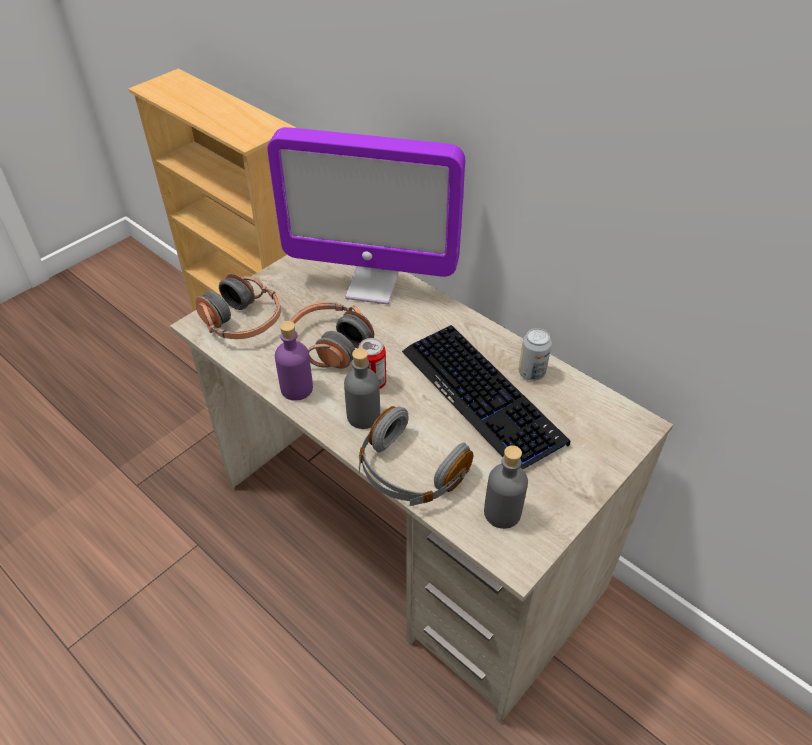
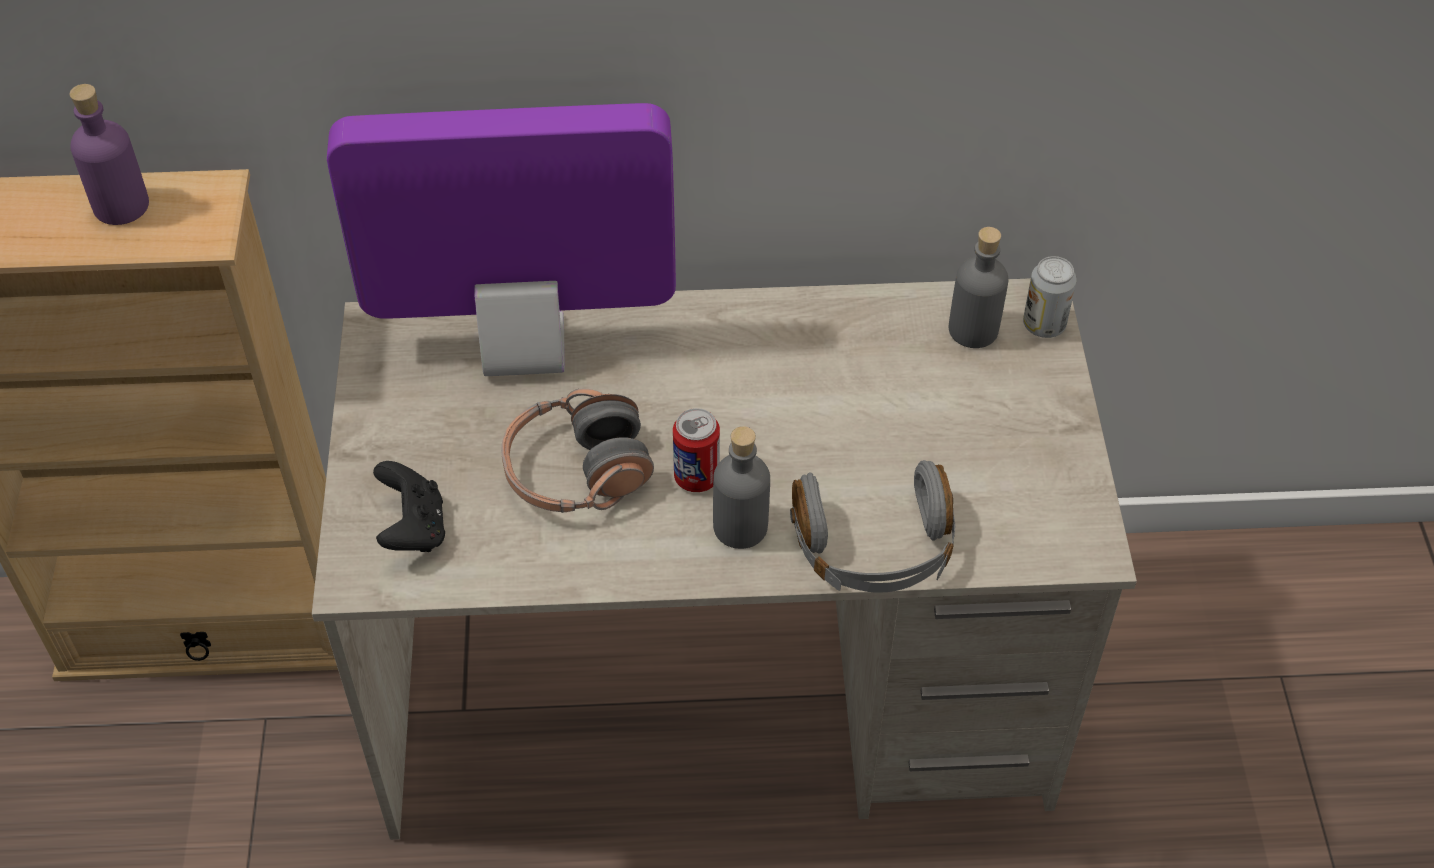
camera: 45 degrees left, 5 degrees up
(242, 322) = (413, 529): headphones -> black game controller
(297, 388) = (614, 558): purple bottle -> purple bottle (121, 206)
(372, 286) = (524, 349): monitor -> monitor turned 150 degrees counterclockwise
(482, 396) = (842, 395): keyboard -> none
(502, 513) = (1020, 512): grey bottle -> grey bottle (973, 330)
(531, 373) = (860, 324): can -> can (1044, 325)

